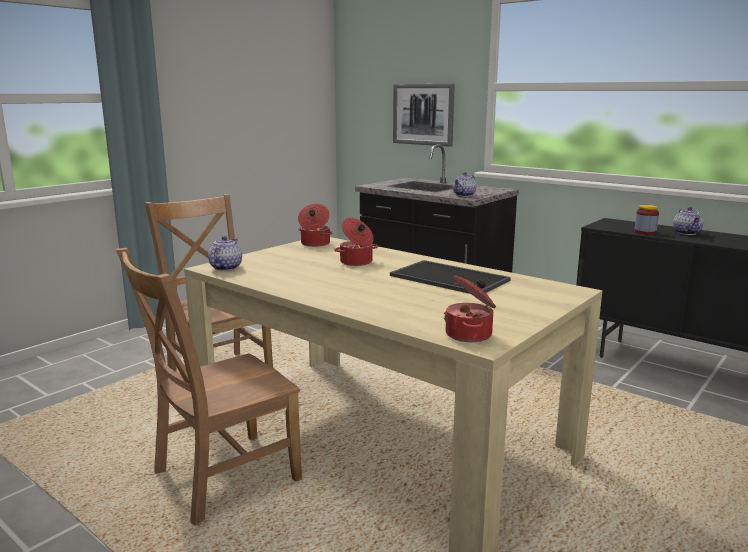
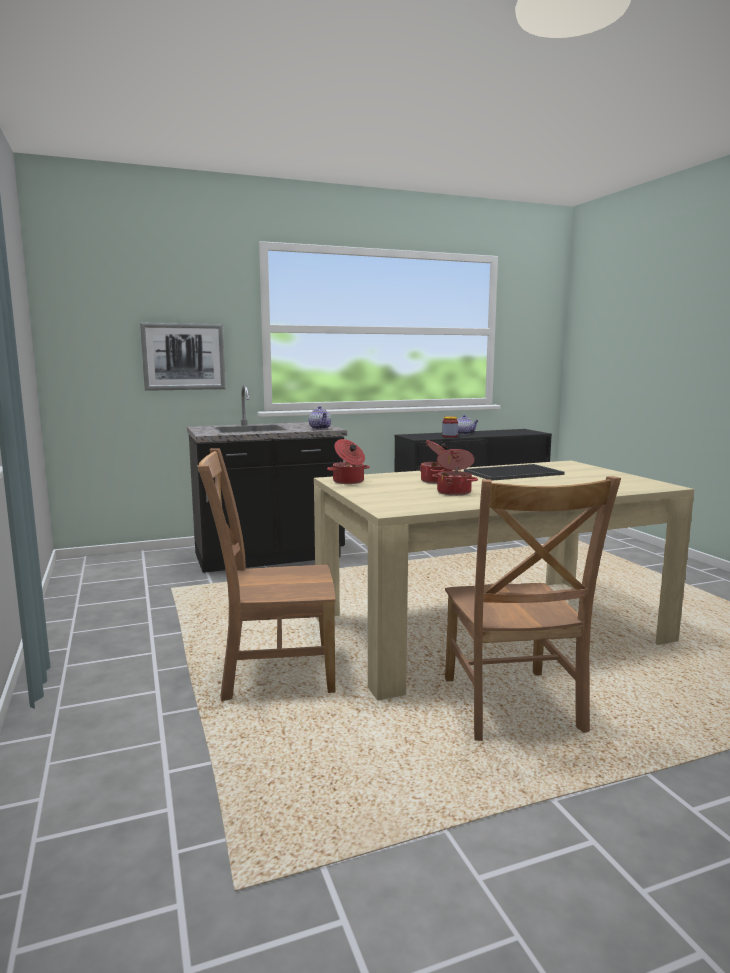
camera: 60 degrees left, 5 degrees down
(225, 268) = (399, 507): teapot -> none
(470, 334) = (647, 485): cooking pot -> cooking pot (454, 492)

